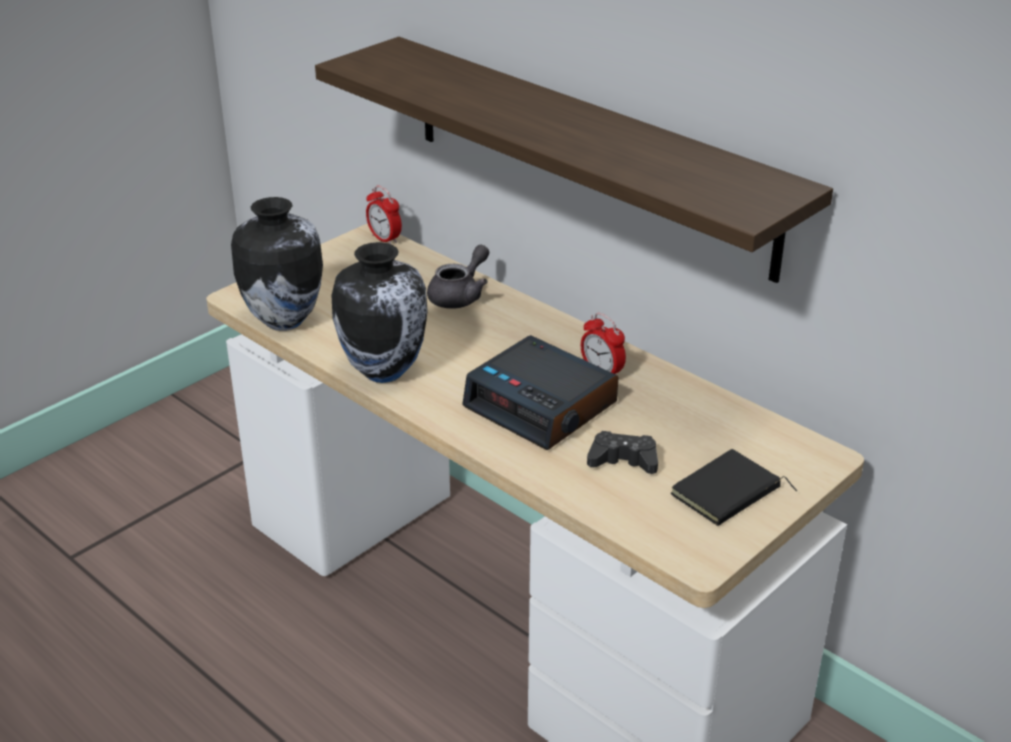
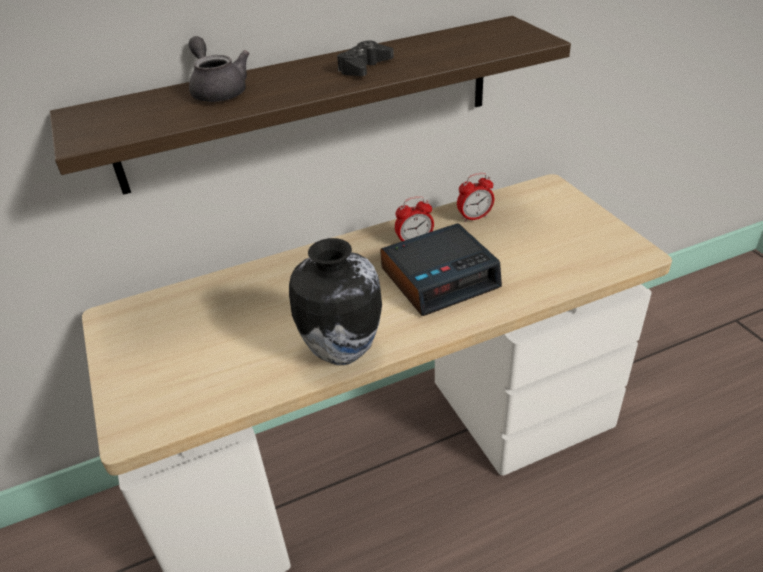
camera: 65 degrees left, 5 degrees up
(283, 321) = (206, 405): vase -> none
(384, 239) = (123, 308): alarm clock -> alarm clock (474, 217)
(460, 296) = (257, 284): grey teapot -> grey teapot (218, 91)
(623, 460) = (524, 257): black game controller -> black game controller (364, 67)
(727, 494) = (575, 227): black book -> none

